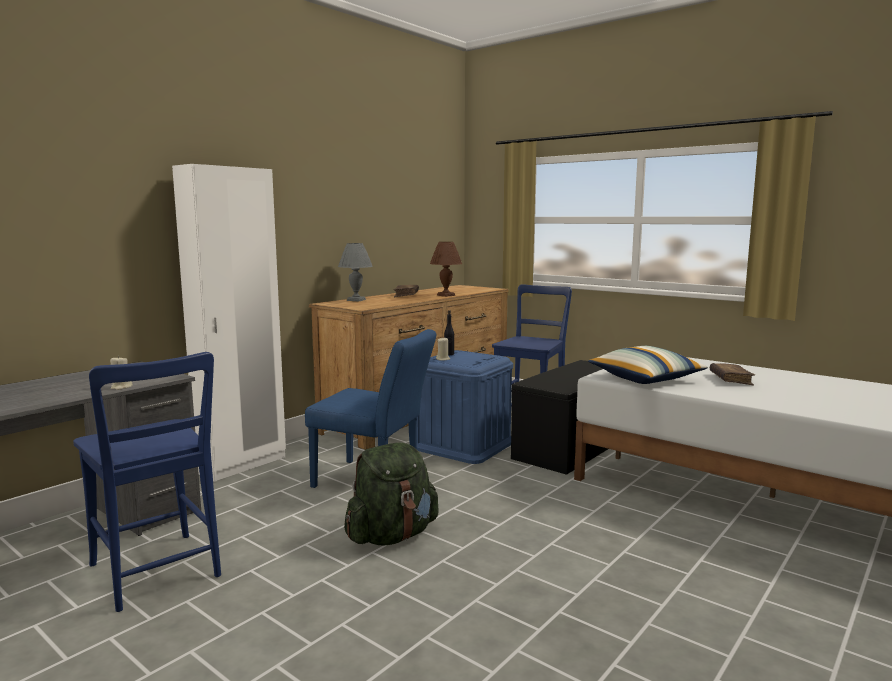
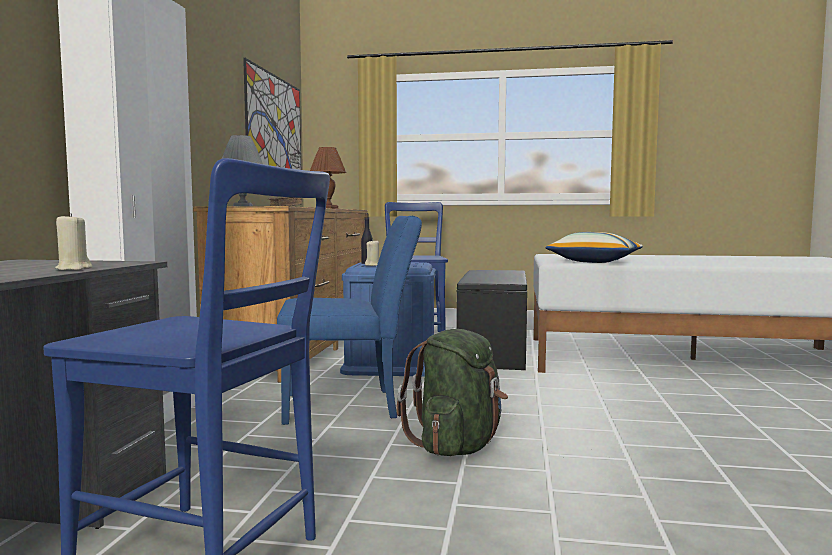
camera: 30 degrees left, 5 degrees down
(420, 214) = (275, 123): none -> picture
(730, 380) = (651, 259): brown book -> none

